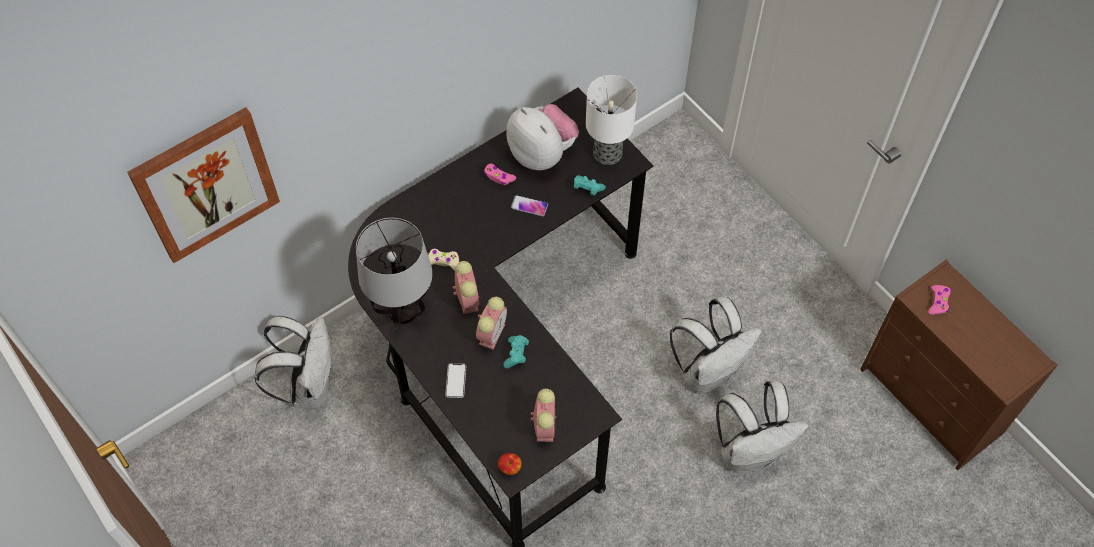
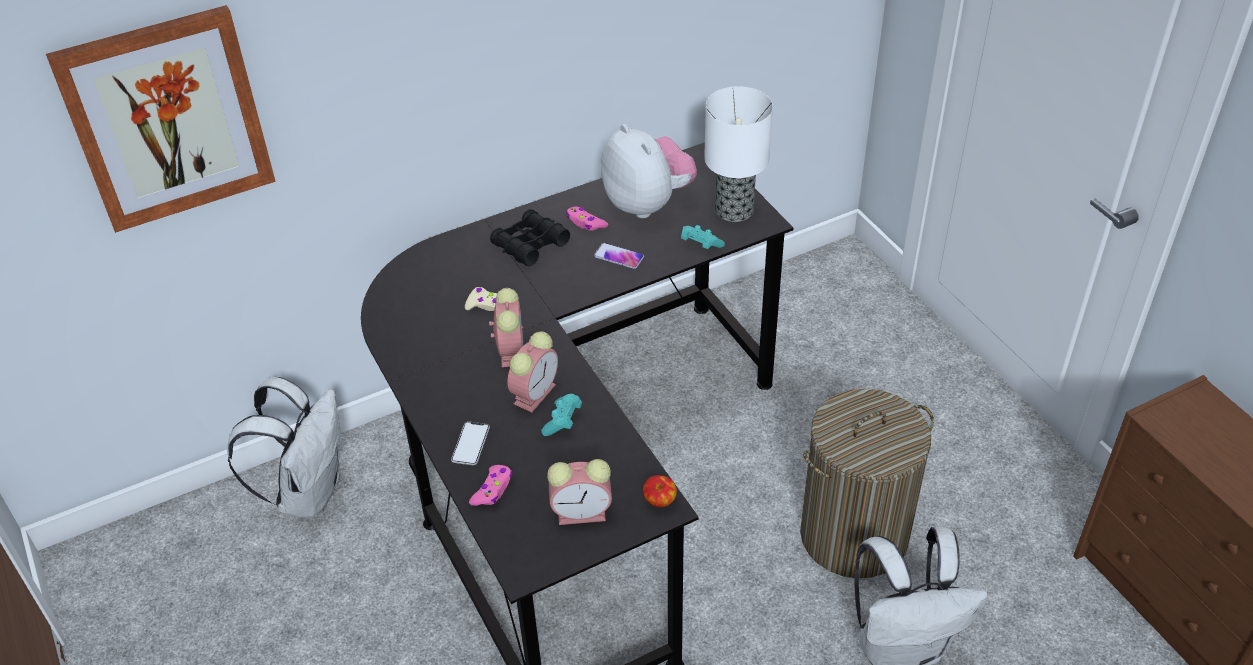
camera: 10 degrees right, 15 degrees down
(403, 312) = (420, 357): table lamp -> none
(461, 202) = (530, 244): none -> black binoculars
(510, 468) = (521, 562): apple -> apple (659, 501)
(544, 425) = (583, 512): alarm clock -> alarm clock turned 75 degrees clockwise
(709, 371) = (854, 535): white backpack -> laundry basket
(938, 302) = (1190, 425): pink game controller -> pink game controller (493, 490)

